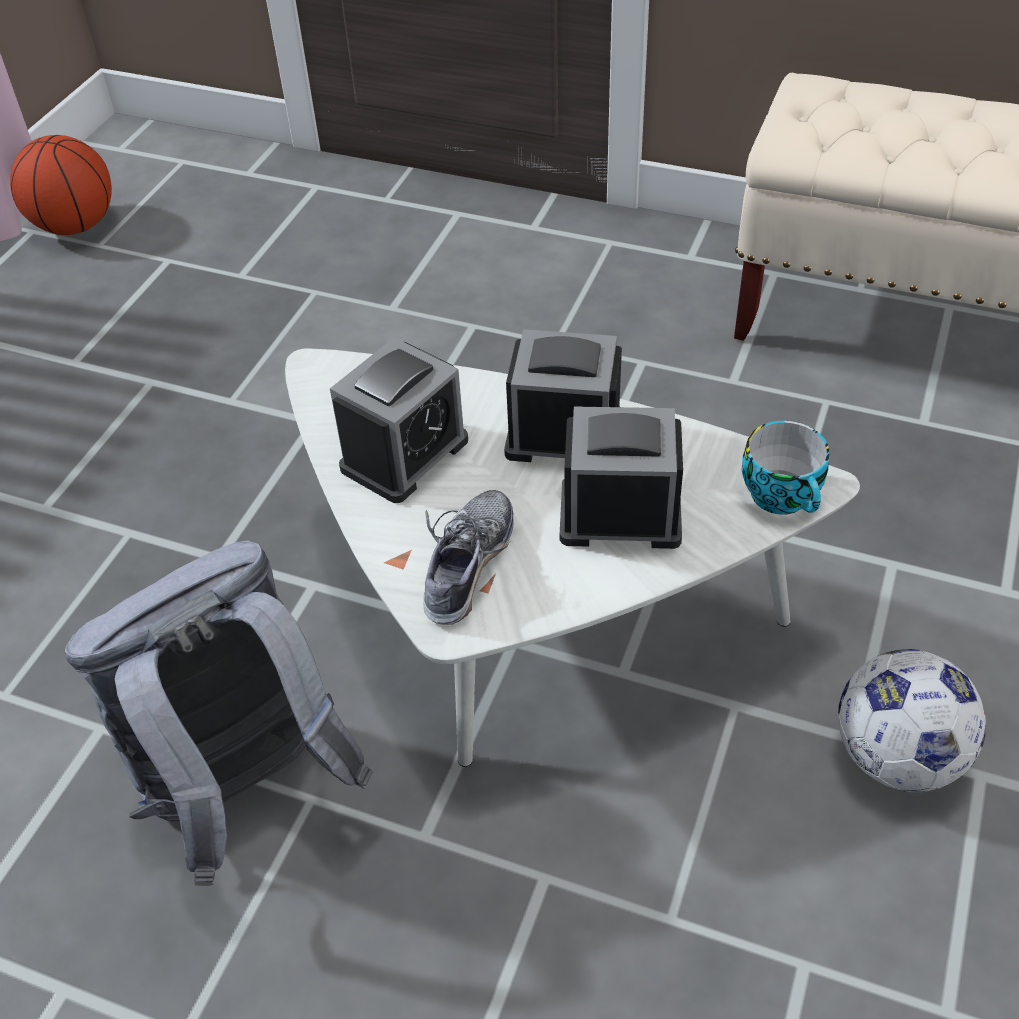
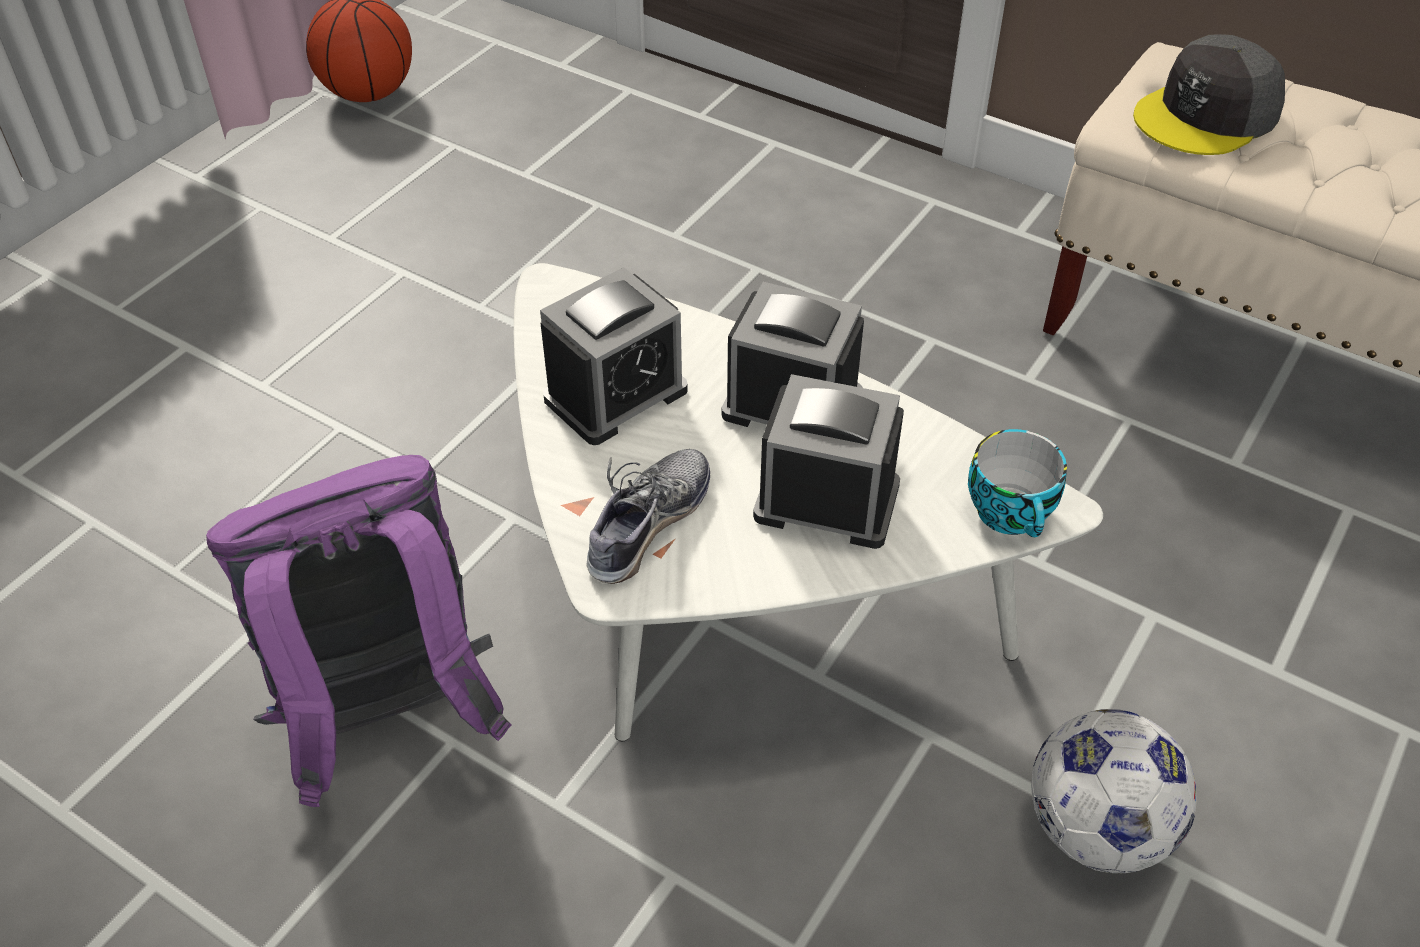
camera: 10 degrees right, 0 degrees up
(246, 792) = (388, 720): grey backpack -> purple backpack
(852, 127) = (1207, 115): none -> grey cap

